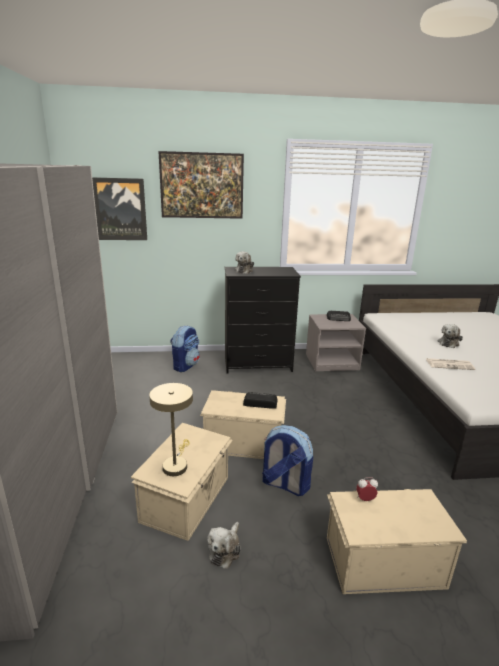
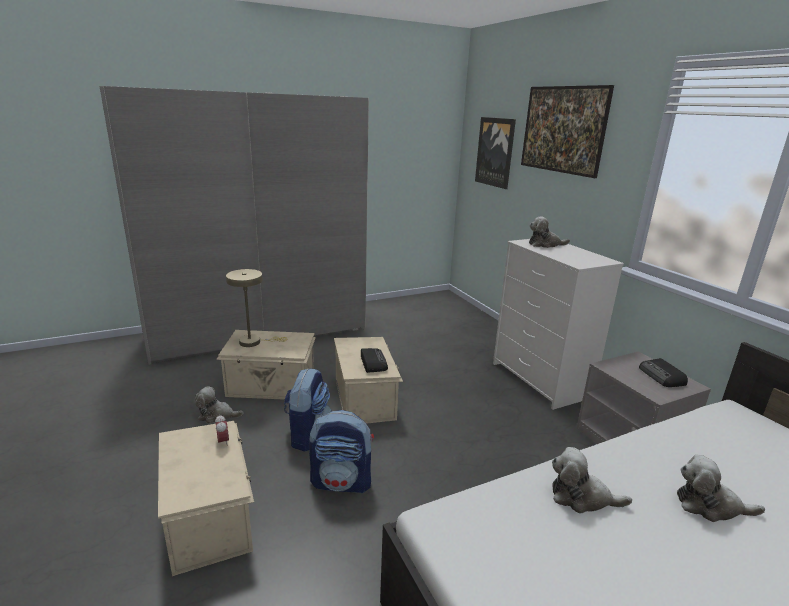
camera: 70 degrees right, 0 degrees up
(185, 365) = (482, 338): backpack -> backpack (342, 482)
(258, 364) = (541, 380): black dresser -> white dresser
(450, 364) = (581, 497): newspaper -> plush toy

